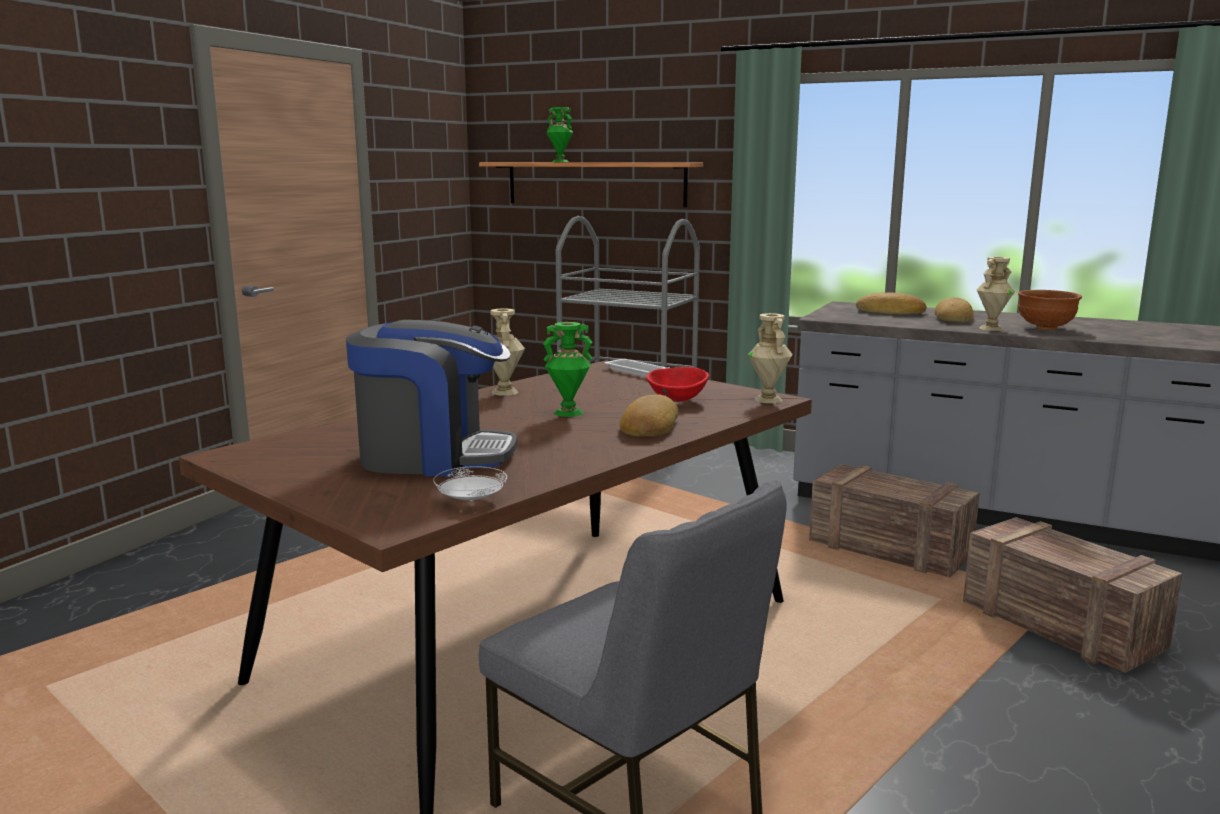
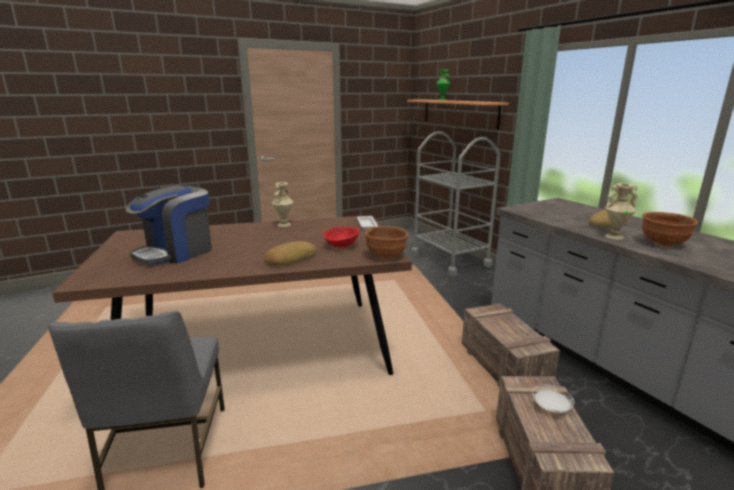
camera: 35 degrees right, 5 degrees up
(433, 456) = (176, 252): coffee machine -> coffee machine turned 90 degrees clockwise
(471, 501) = (130, 279): white plate -> white plate (551, 407)
(568, 413) = (278, 242): green vase -> none
(769, 399) = (386, 256): beige vase -> brown bowl
(891, 312) = (574, 211): bread -> none

